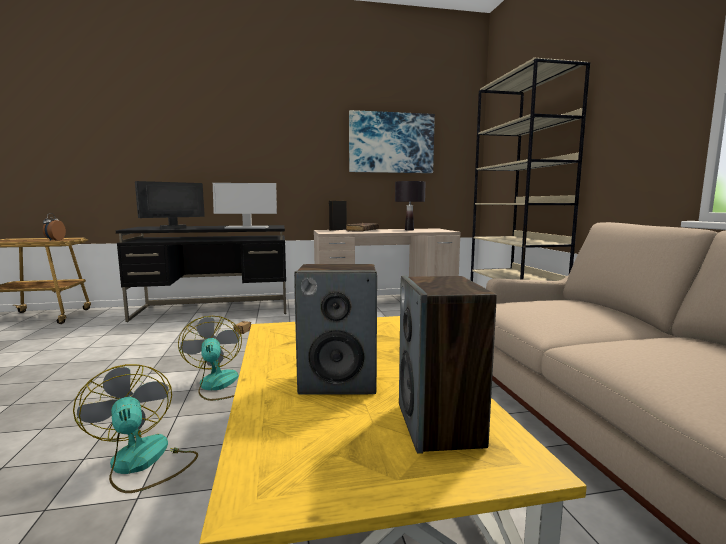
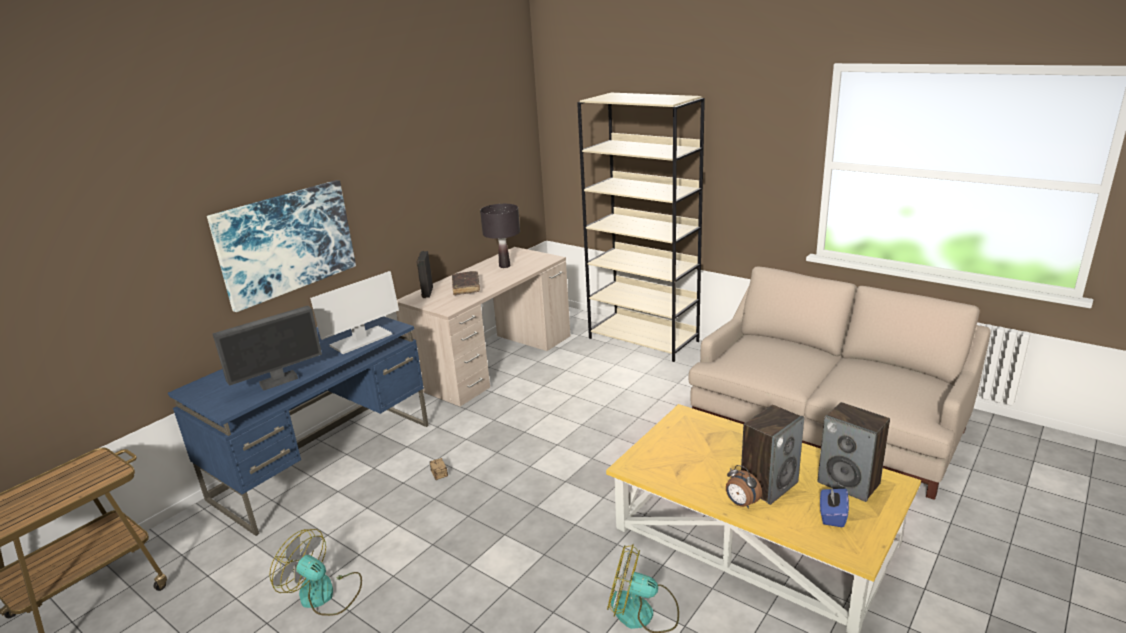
camera: 40 degrees left, 15 degrees up
(54, 240) = (104, 477): alarm clock -> alarm clock (741, 504)
(173, 228) = (278, 382): monitor -> monitor turned 135 degrees counterclockwise
(214, 310) = (325, 460): black desk -> blue desk
(220, 386) = (558, 536): fan -> fan (324, 595)
(335, 439) = (832, 516): none -> blue tissue box
(391, 143) = (455, 156): picture -> picture (286, 242)

